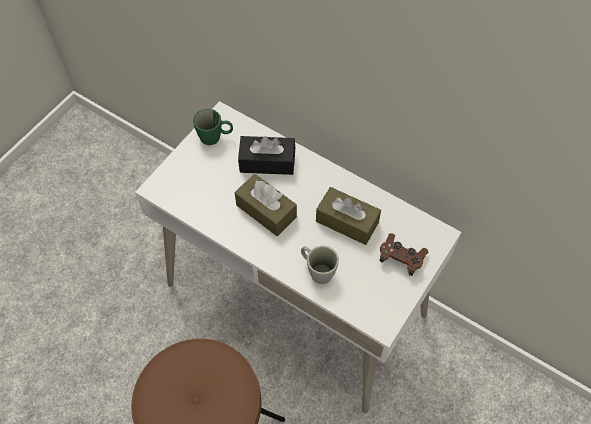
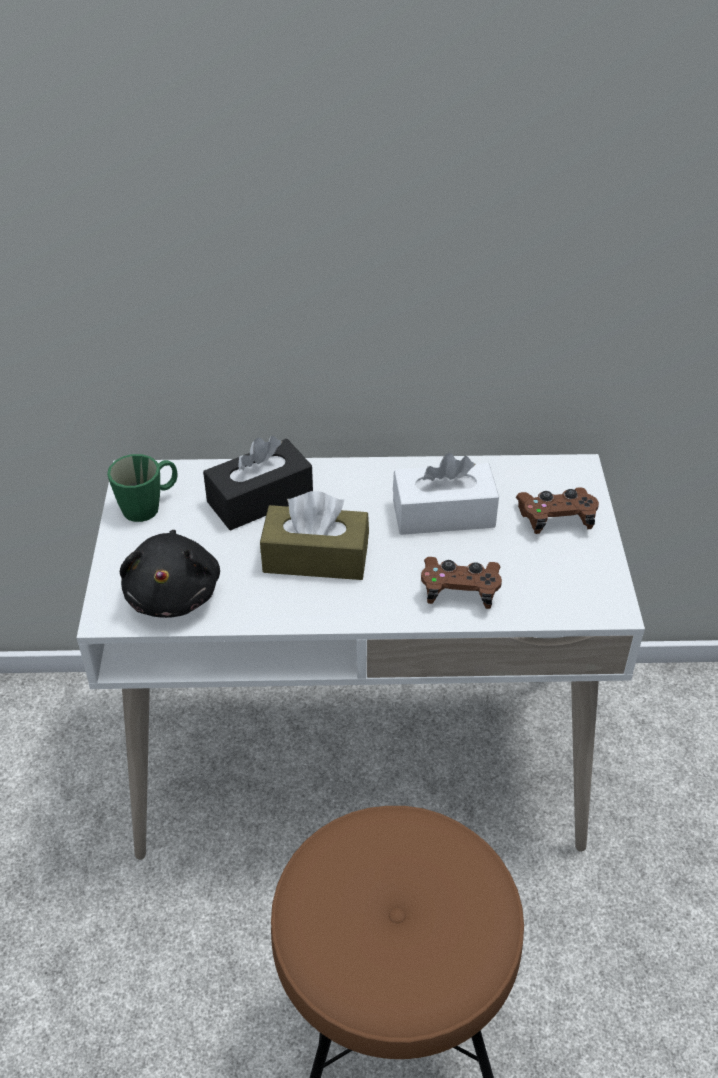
camera: 35 degrees left, 15 degrees down
(190, 193) = (174, 594): none -> black plush toy
(317, 270) = (460, 591): grey mug -> brown game controller
(347, 222) = (443, 514): brown tissue box -> white tissue box

